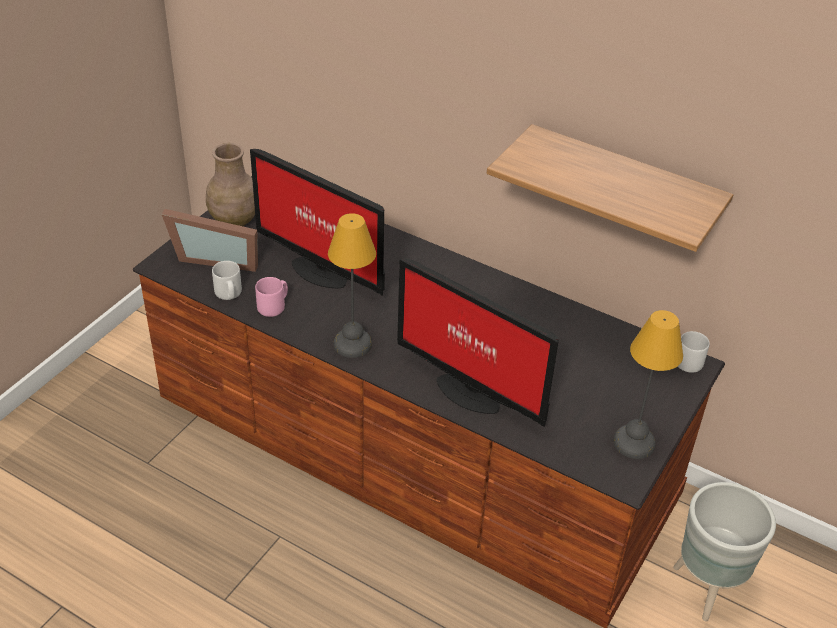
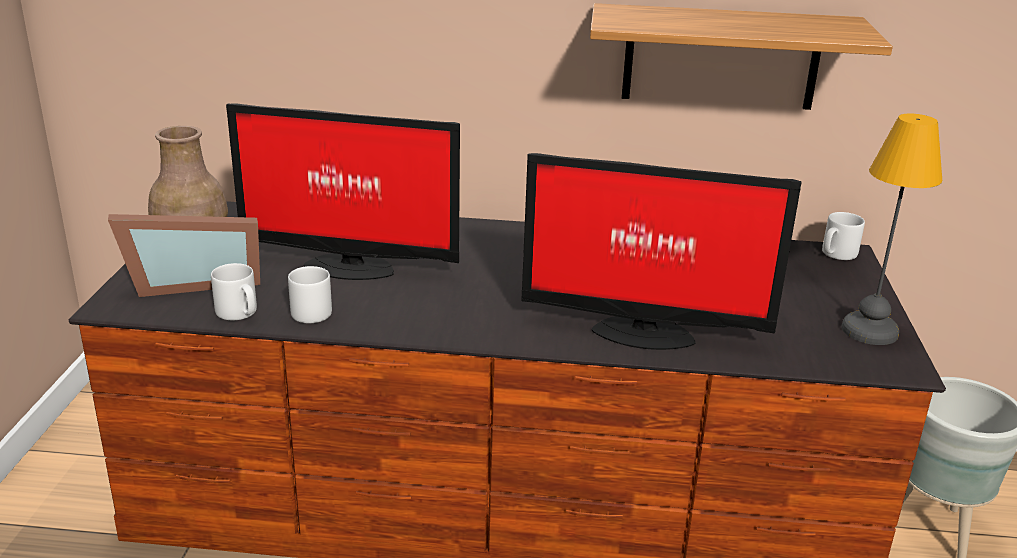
camera: 25 degrees left, 15 degrees down
(274, 306) = (314, 311): pink mug -> grey mug
(351, 344) = (452, 324): table lamp -> none

